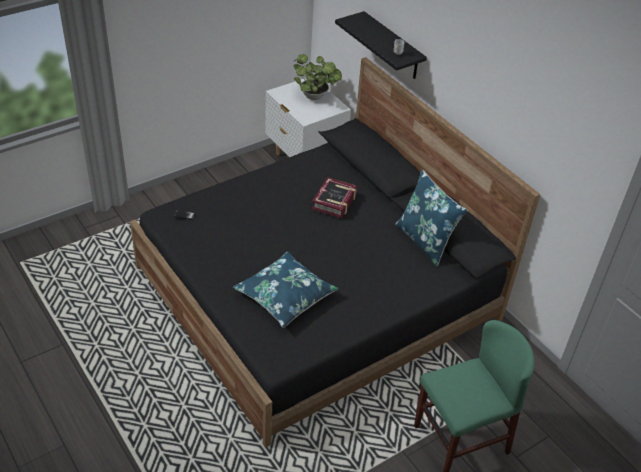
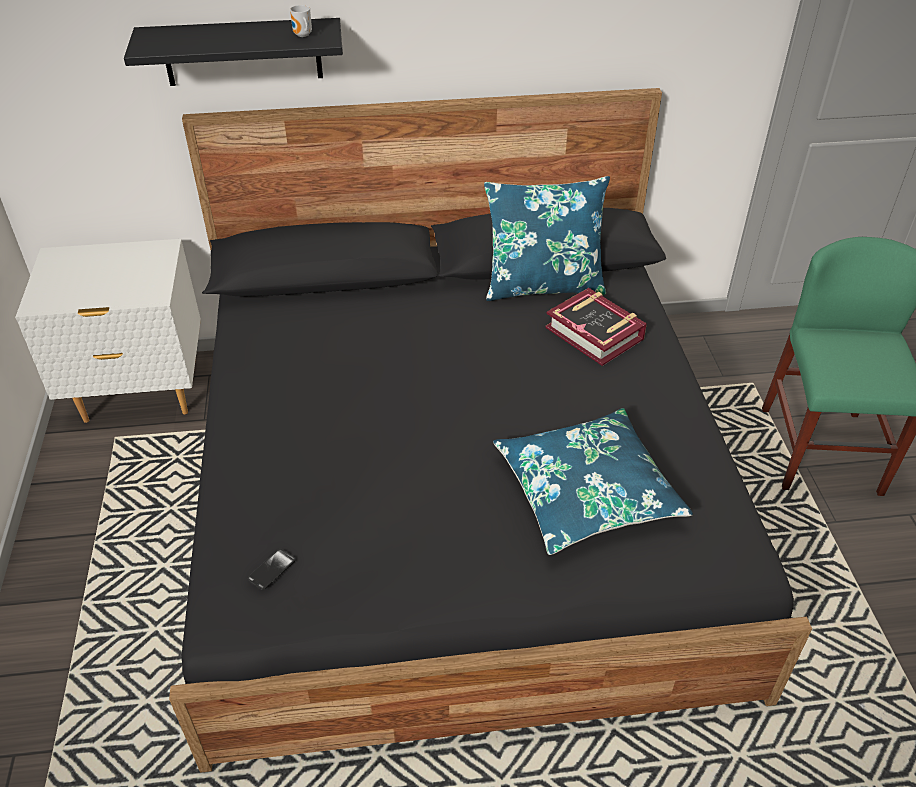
camera: 60 degrees left, 0 degrees up
(316, 97) = (104, 263): potted plant -> none
(334, 202) = (387, 345): book -> book (595, 333)

